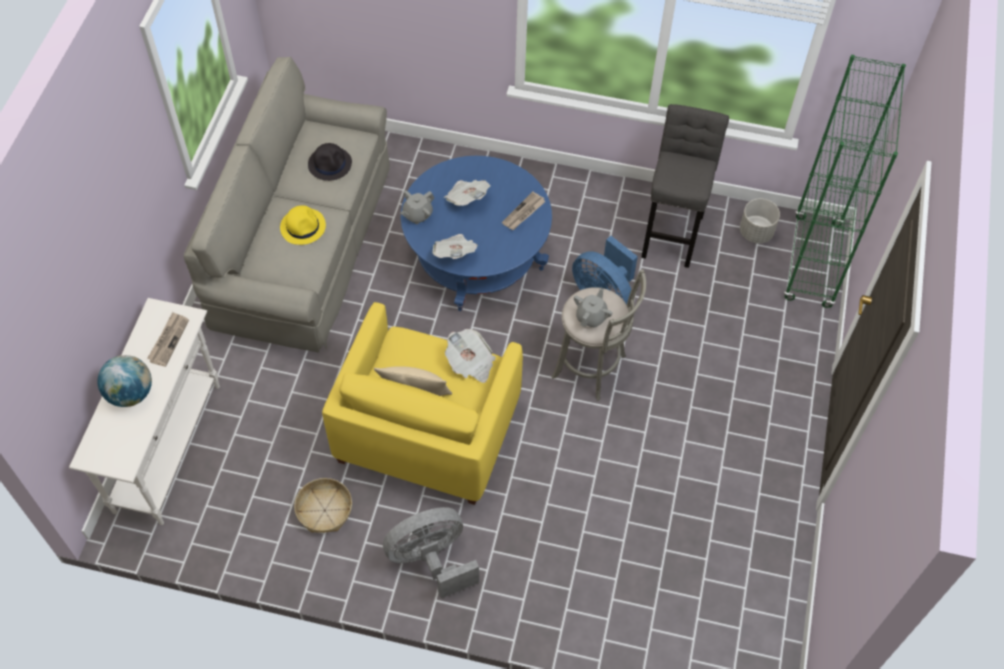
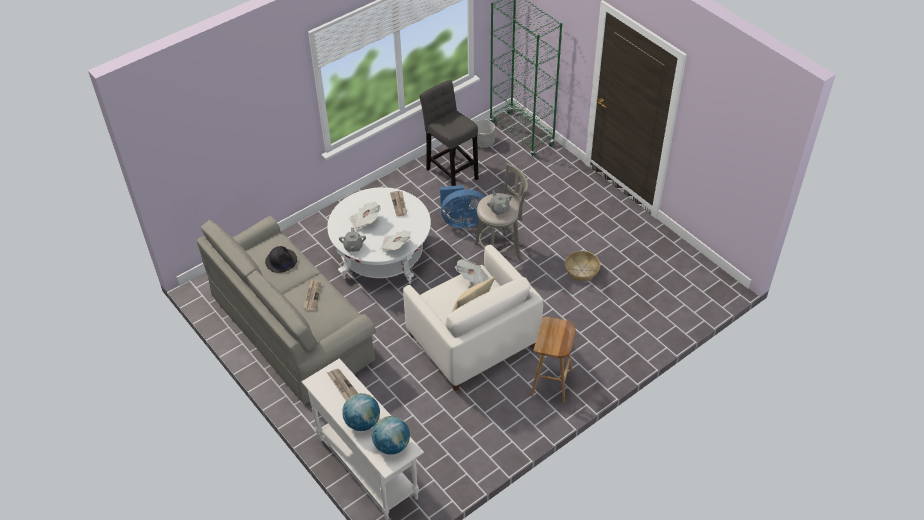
camera: 50 degrees left, 10 degrees down
(118, 444) = (392, 445): none -> globe
(303, 226) = (312, 296): yellow hat -> newspaper
(324, 510) = (479, 414): basket -> basket (581, 270)
(428, 431) = (472, 340): yellow armchair -> white armchair
(431, 559) = (552, 383): grey fan -> brown stool
(476, 255) = (382, 256): blue coffee table -> white coffee table

